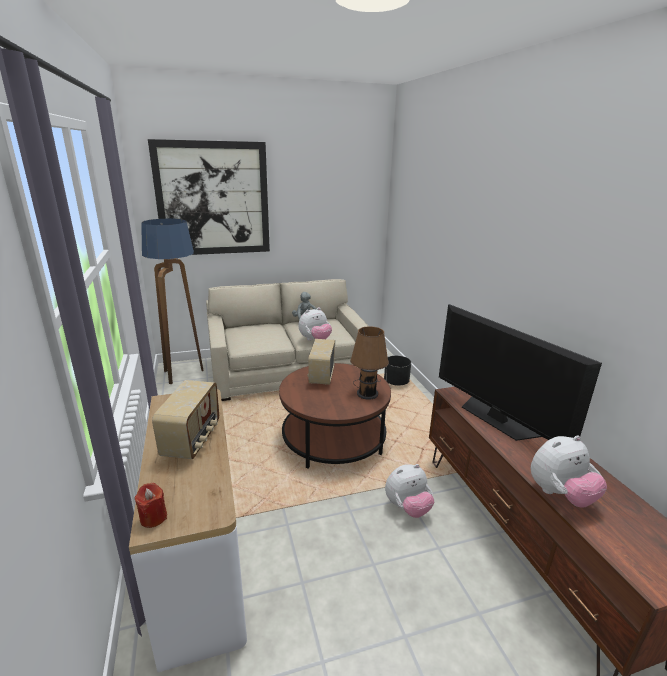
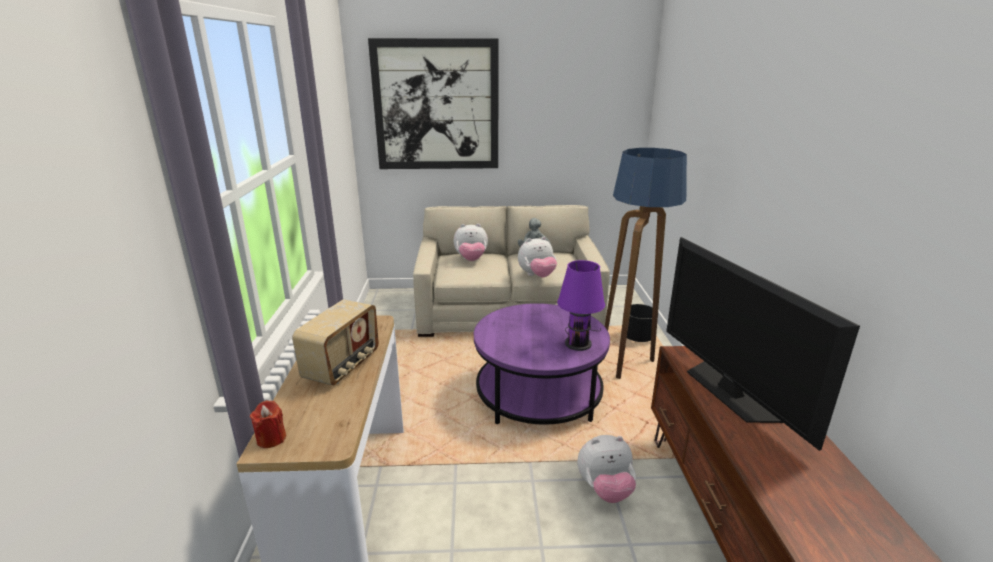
camera: 15 degrees right, 0 degrees up
(184, 374) = (392, 303): floor lamp -> floor lamp (628, 365)
(321, 376) = (529, 317): radio -> none
(333, 438) = (538, 394): brown coffee table -> purple coffee table
(367, 392) = (578, 342): brown table lamp -> purple table lamp
(560, 495) = (782, 500): plush toy -> plush toy (471, 260)

